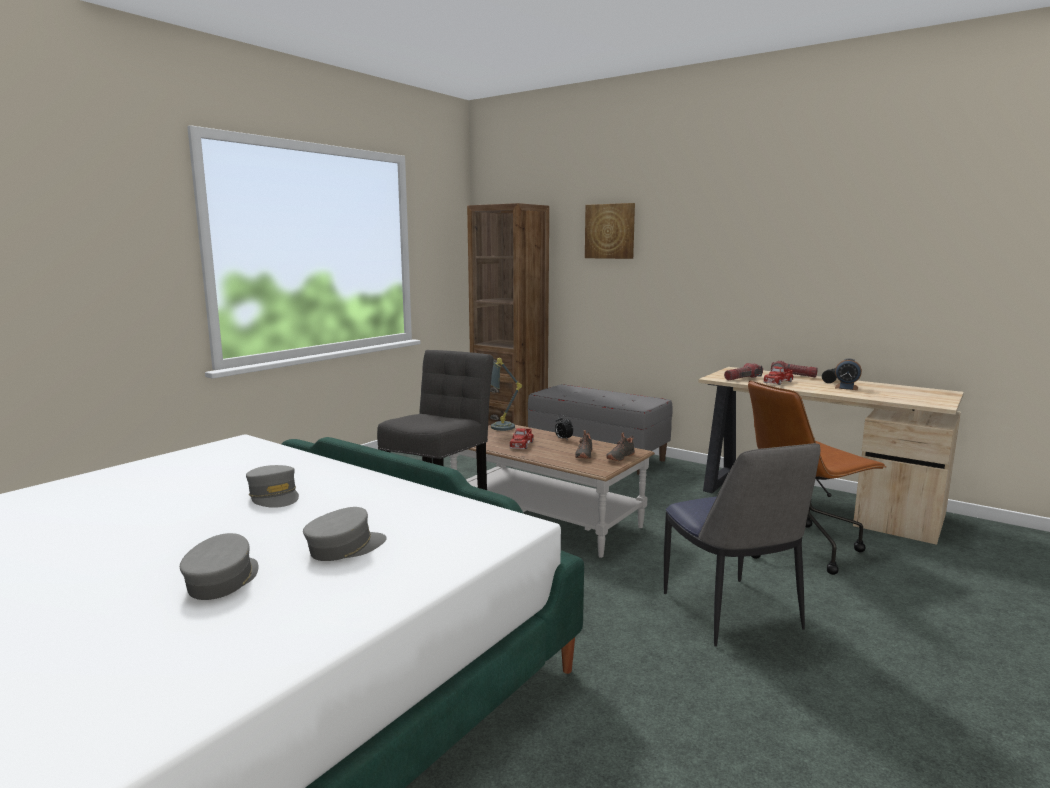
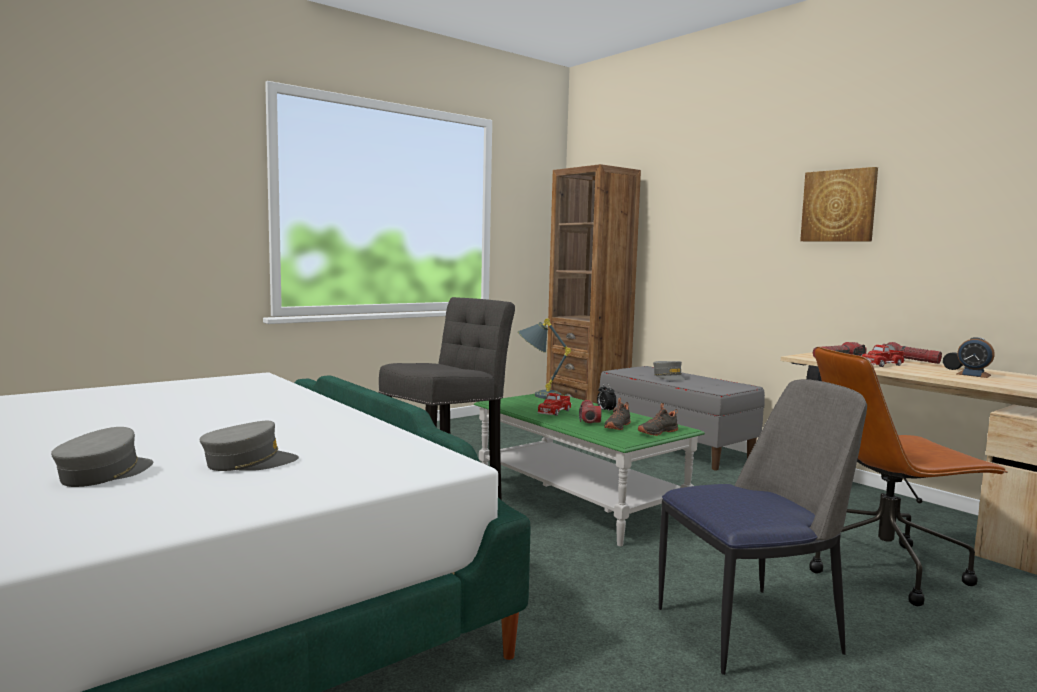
camera: 15 degrees right, 5 degrees down
(274, 496) = (235, 417): grey cap -> grey cap (669, 377)
(545, 519) = (578, 500): brown coffee table -> green coffee table
(555, 449) = (588, 418): none -> flashlight
(610, 231) = (703, 195): picture -> picture (839, 206)
(732, 613) = (751, 629): chair -> chair turned 105 degrees counterclockwise

